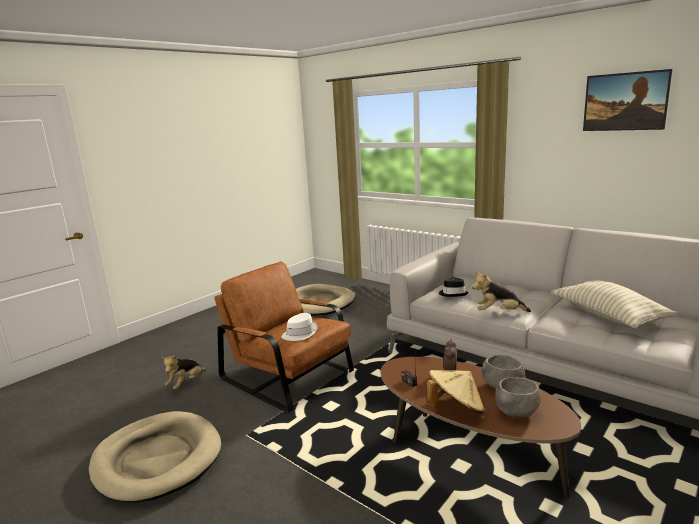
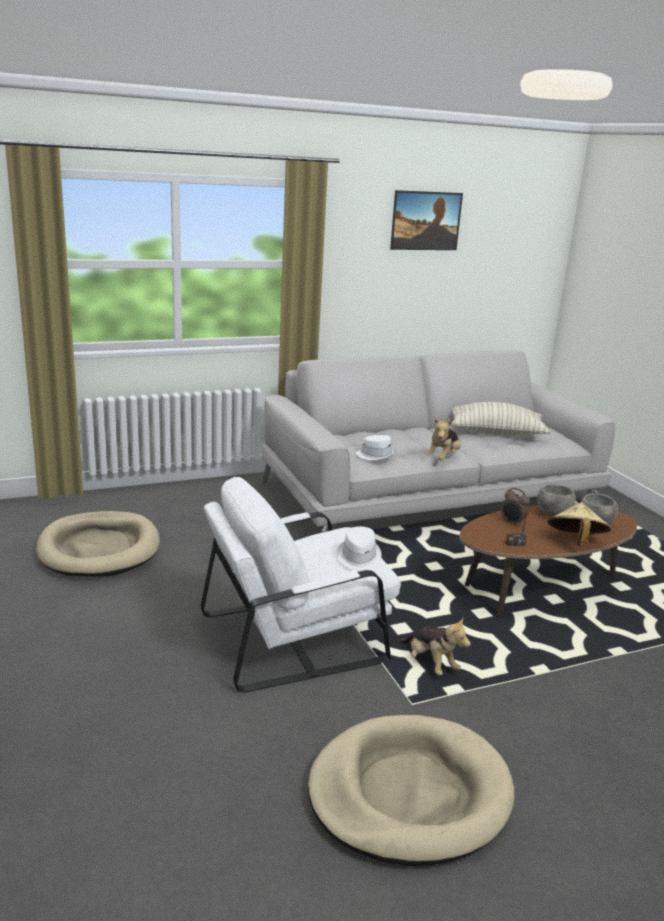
camera: 65 degrees left, 5 degrees up
(186, 383) = (213, 730): plush toy -> plush toy (430, 663)
(289, 375) = (296, 635): brown armchair -> white armchair
(453, 293) = (375, 455): black hat -> white hat

